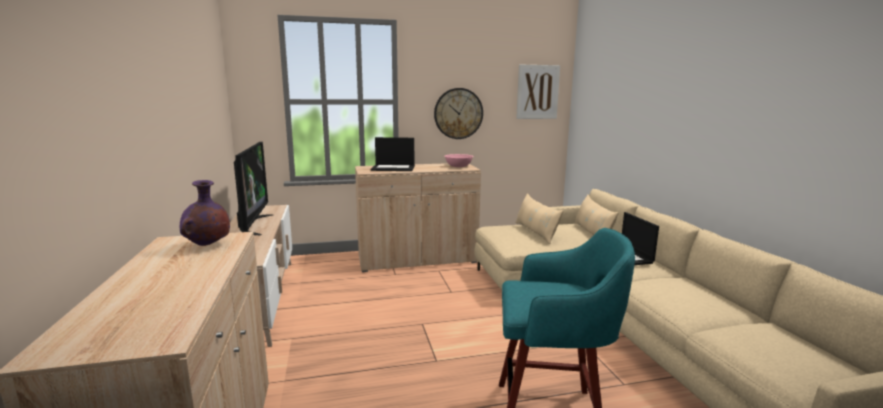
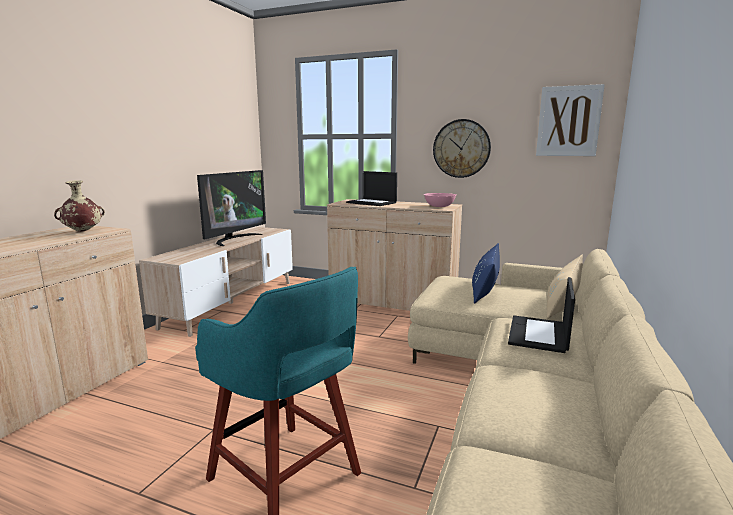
camera: 35 degrees right, 0 degrees up
(207, 245) = (82, 232): purple vase -> beige vase
(536, 232) = (484, 290): beige pillow -> blue pillow

